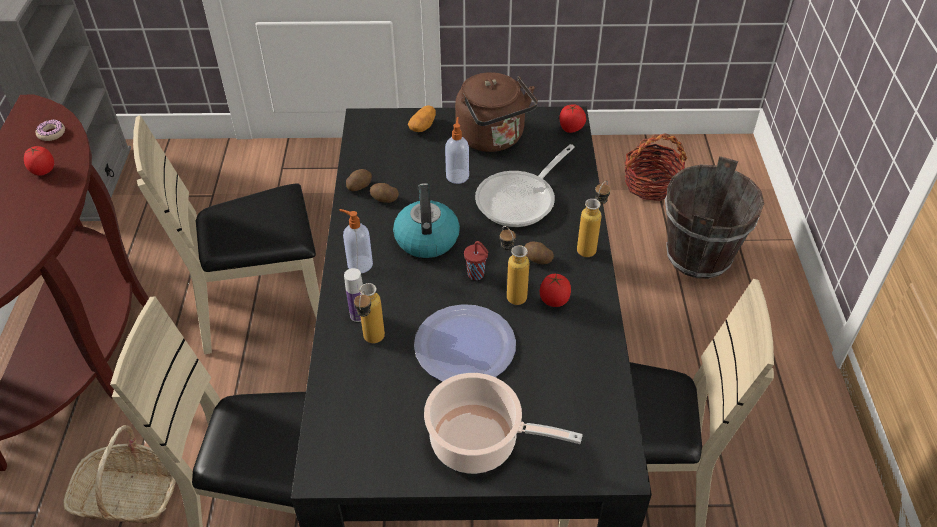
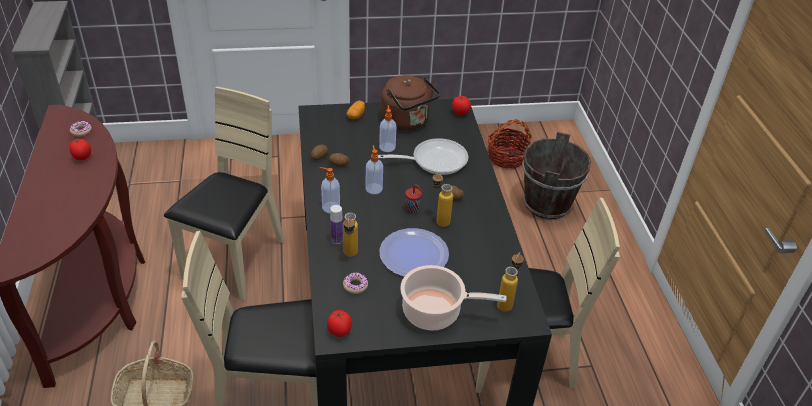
camera: 10 degrees left, 5 degrees down
(263, 310) = (235, 260): beige chair -> beige chair turned 135 degrees clockwise
(370, 390) = (355, 285): none -> donut
(426, 238) = (373, 188): kettle -> soap dispenser
(520, 200) = (434, 160): frying pan -> frying pan turned 135 degrees counterclockwise
(554, 301) = (468, 223): tomato -> tomato (339, 332)
(590, 246) = (486, 187): bottle -> bottle (507, 302)

